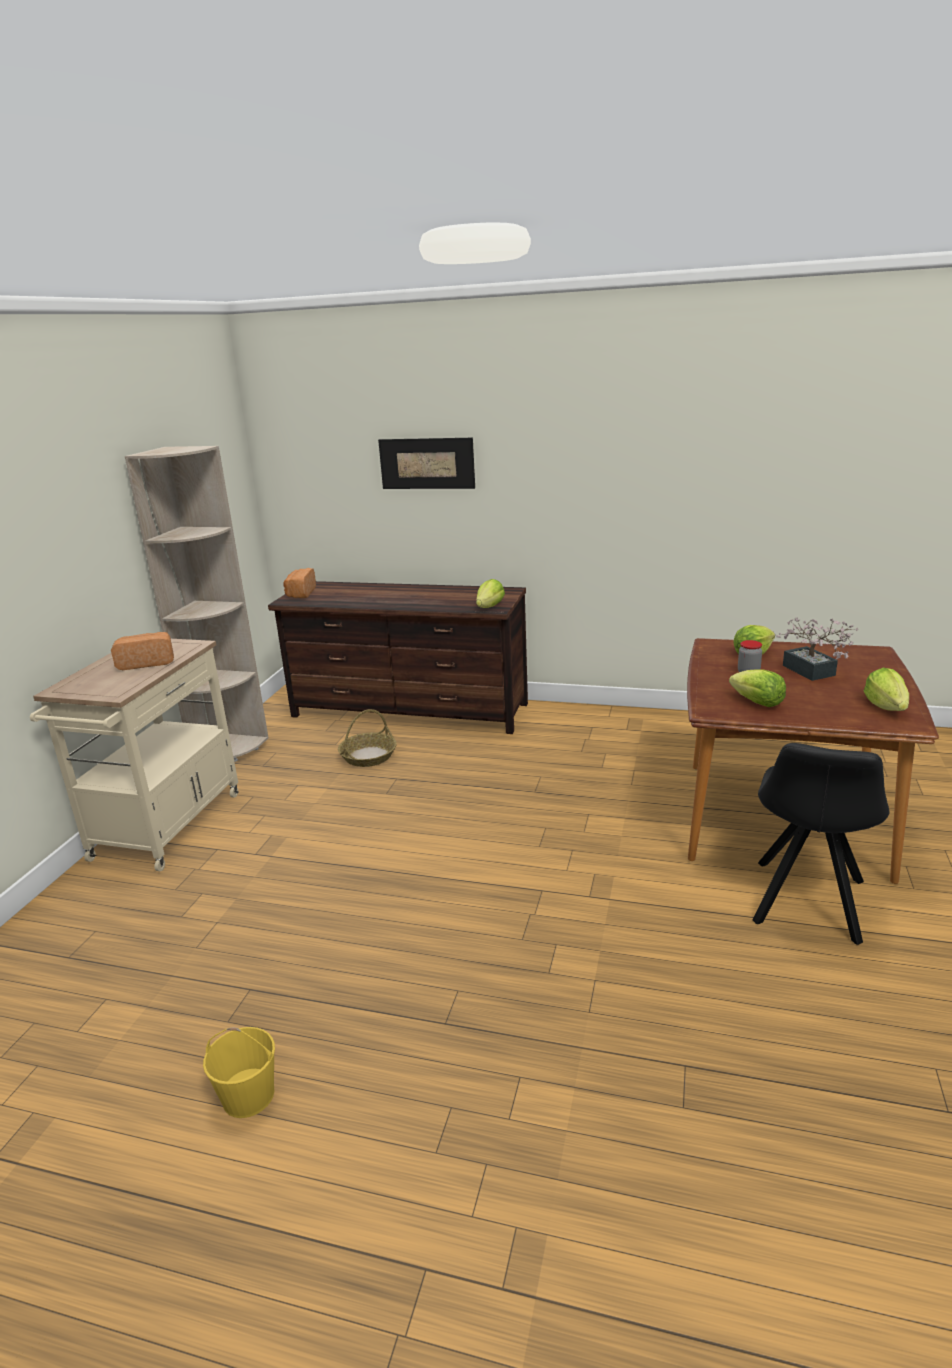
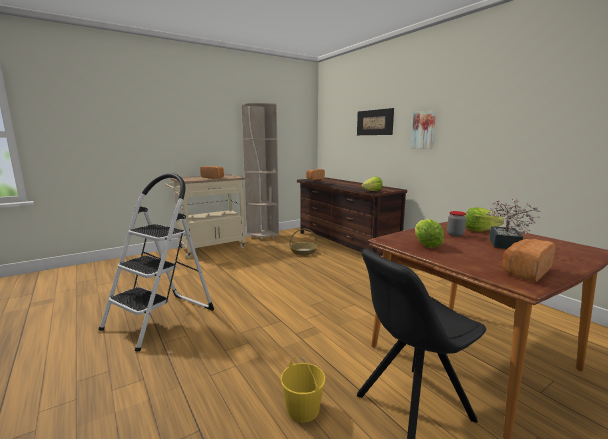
camera: 40 degrees right, 10 degrees down
(249, 1095) = (85, 325): yellow bucket -> yellow bucket (303, 409)
(367, 994) = (163, 318): none -> step ladder
(545, 480) = (424, 130): none -> picture
(886, 707) = (525, 271): lettuce -> bread

